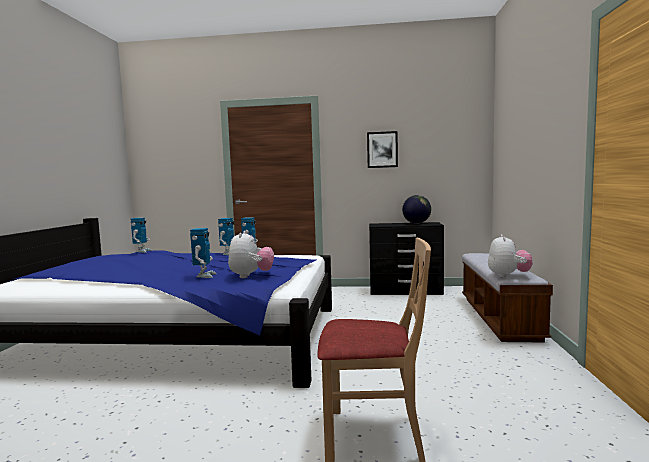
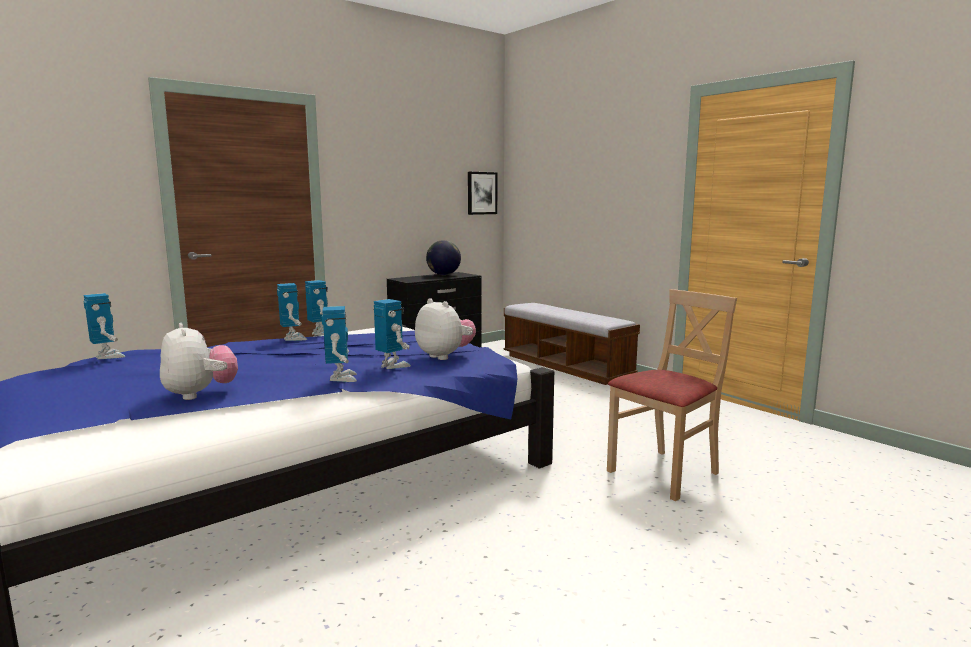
camera: 45 degrees left, 5 degrees up
(160, 277) = (341, 378): none -> toy robot
(382, 149) = (397, 181): picture -> picture (481, 193)
(508, 276) = (604, 321): plush toy -> plush toy (200, 394)

